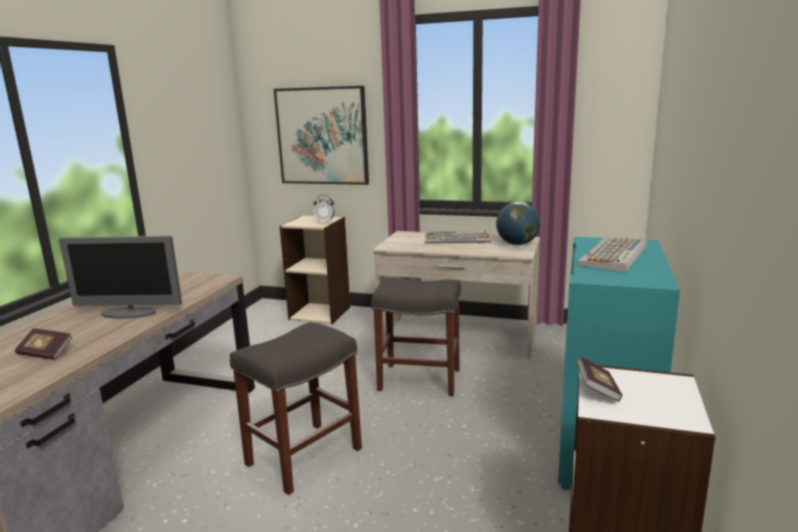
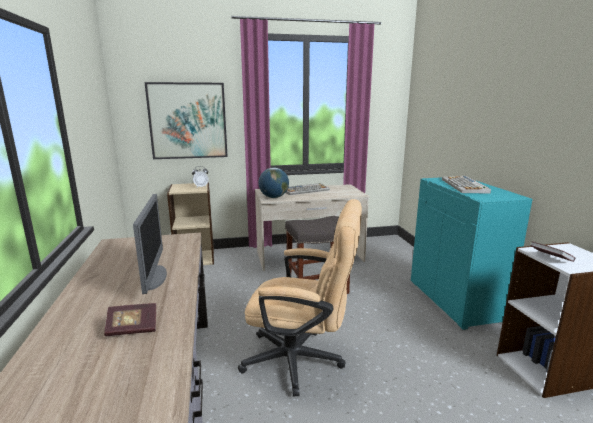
camera: 30 degrees left, 0 degrees up
(129, 313) = (154, 277): monitor -> monitor turned 75 degrees counterclockwise
(303, 457) = (302, 361): grey stool -> beige office chair
(517, 244) = (346, 189): globe -> globe (274, 197)

